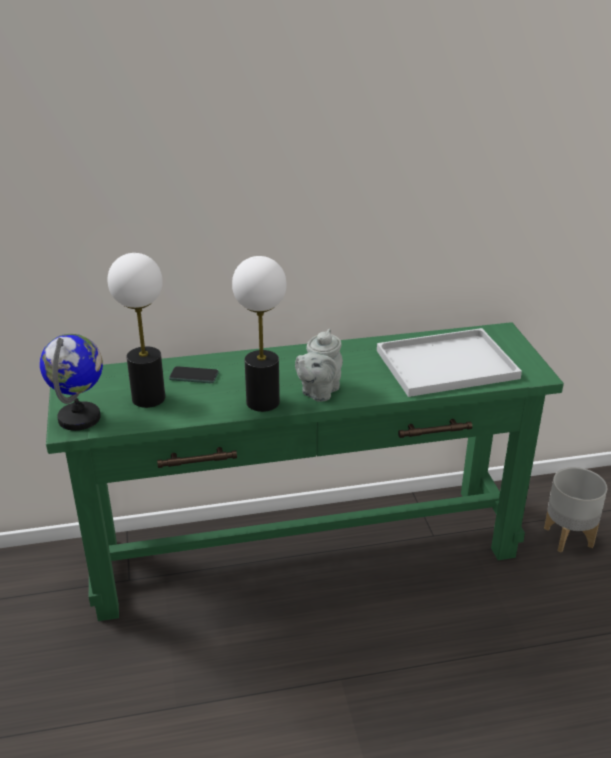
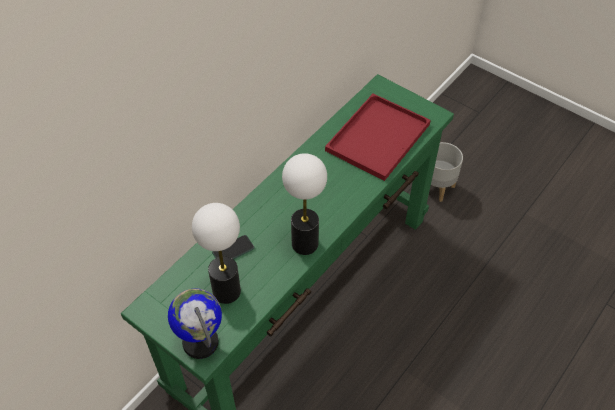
camera: 40 degrees left, 20 degrees up
(318, 392) = (329, 211): grey teapot -> none
(448, 363) = (378, 136): white tray -> red tray

